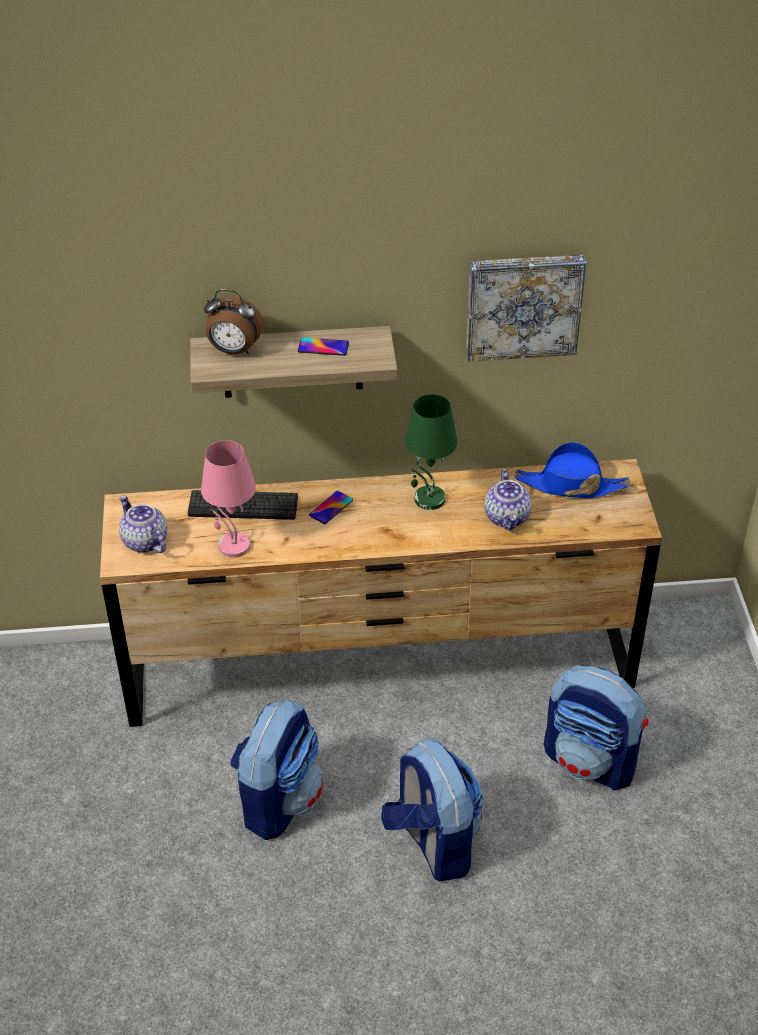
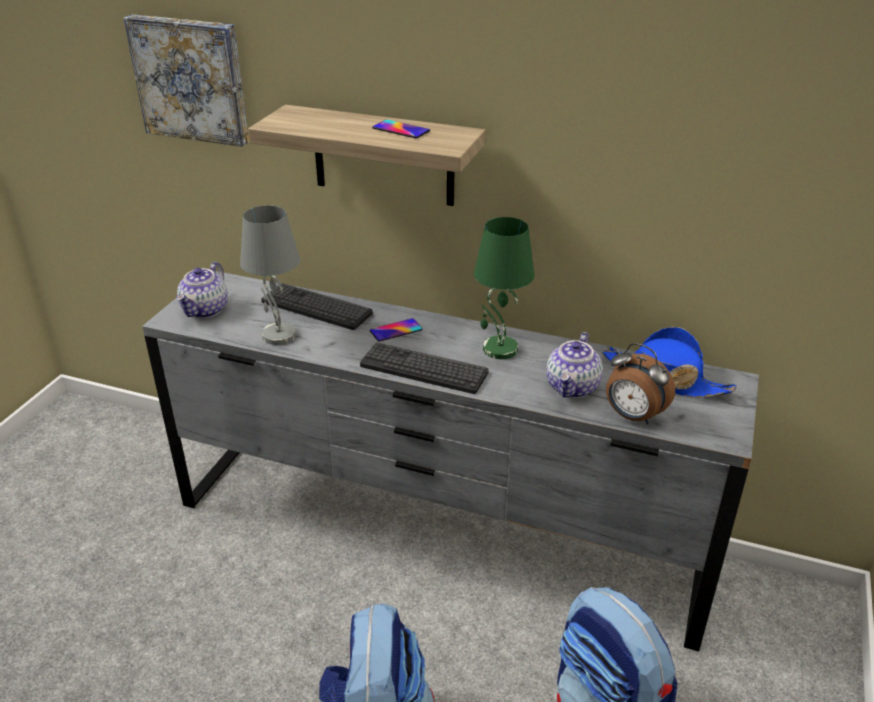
camera: 25 degrees right, 10 degrees down
(144, 541) = (205, 310): teapot -> teapot turned 150 degrees counterclockwise
(233, 546) = (278, 335): pink table lamp -> grey table lamp
(234, 350) = (313, 117): alarm clock -> alarm clock (632, 416)
(278, 800) = (257, 623): backpack -> none
(380, 666) = (437, 532): brown dresser -> grey dresser
(381, 539) = (423, 369): none -> keyboard
(523, 305) = (640, 130): picture -> picture (191, 79)

